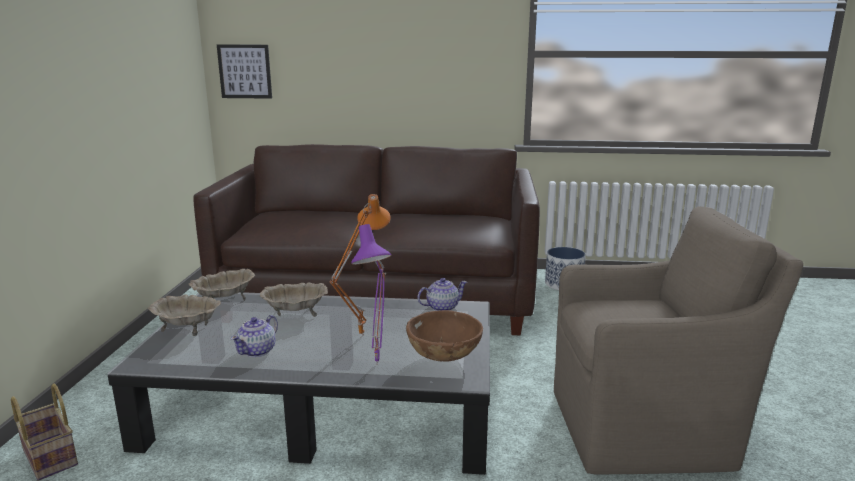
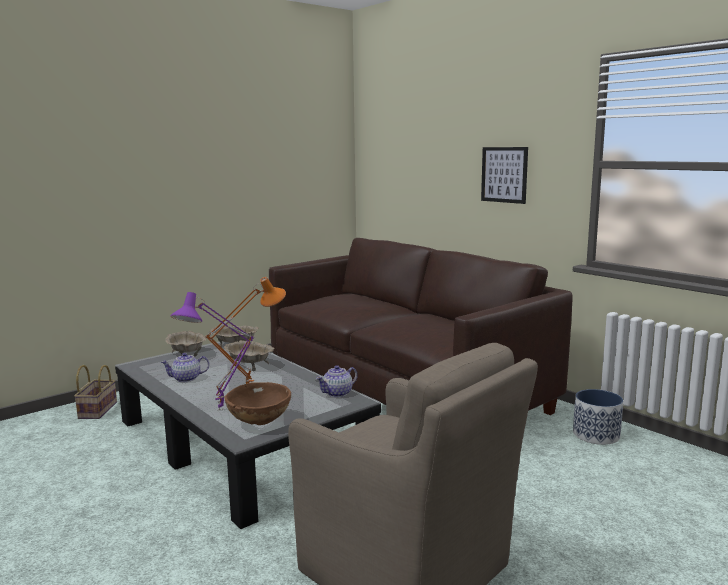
camera: 45 degrees right, 5 degrees down
(245, 71) = (376, 175): picture -> picture (504, 174)
(442, 307) = (338, 393): teapot -> teapot turned 120 degrees clockwise

